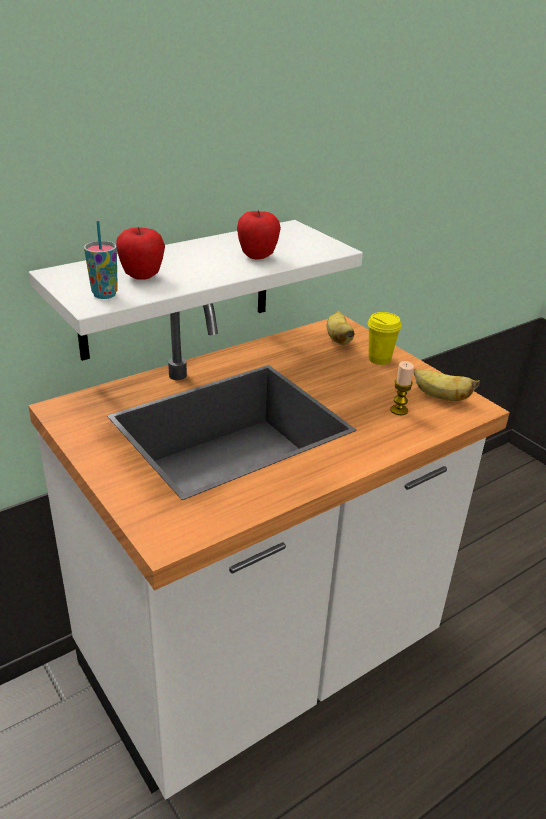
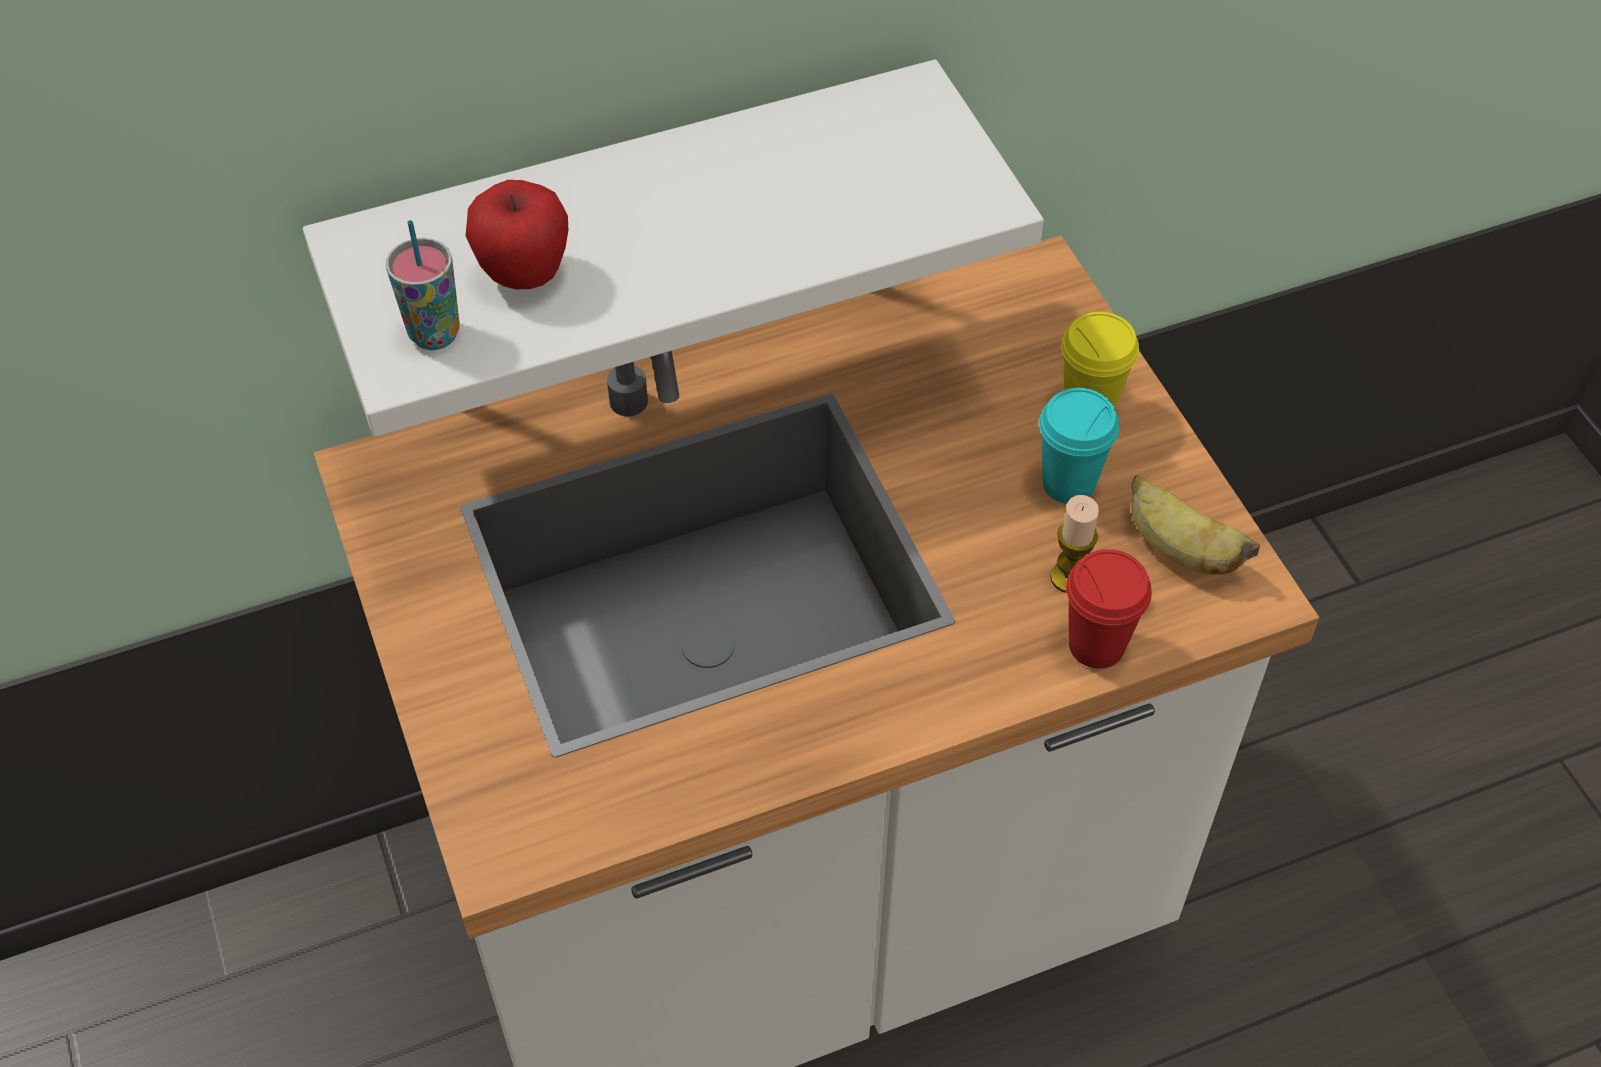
camera: 15 degrees right, 20 degrees up
(257, 257) = (793, 219): apple -> none
(338, 339) = (1018, 325): banana -> none
(383, 382) = (1068, 483): none -> turquoise cup
(422, 430) = (1096, 645): none -> red cup

